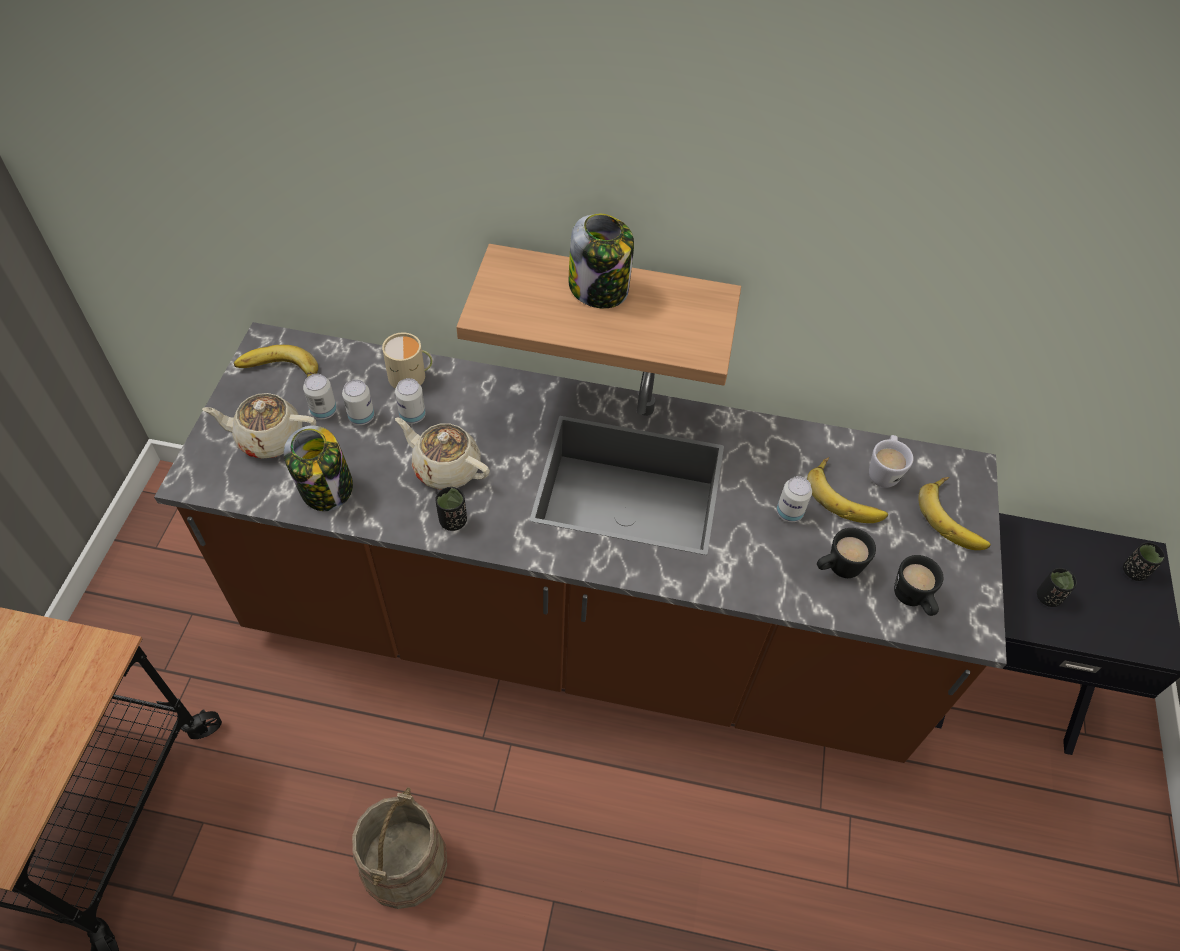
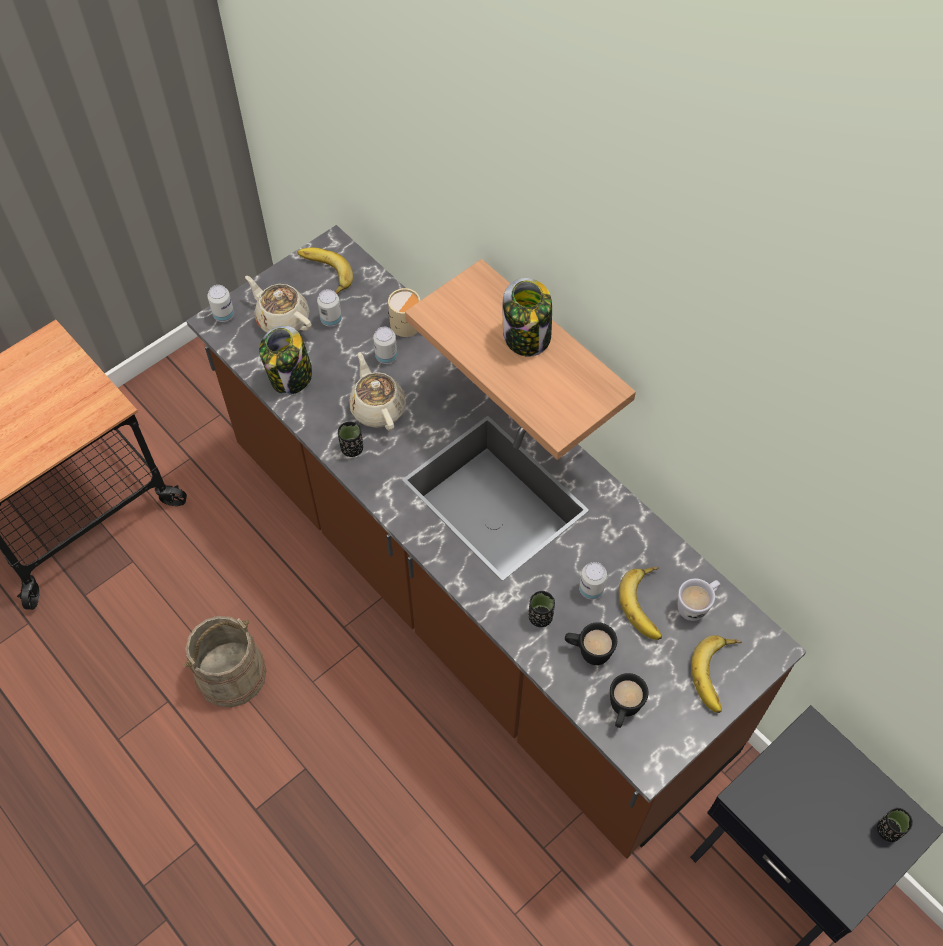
camera: 40 degrees right, 5 degrees up
(361, 417) = (352, 338): can -> can (224, 315)
(1048, 597) = (788, 797): black cup -> black cup (540, 617)

